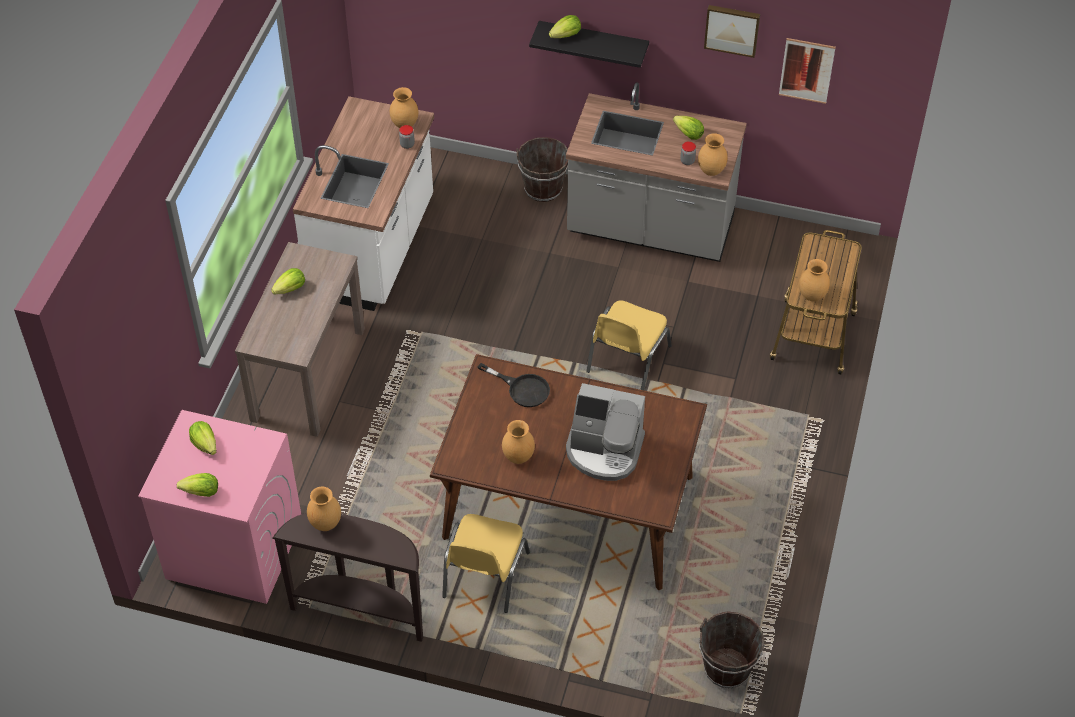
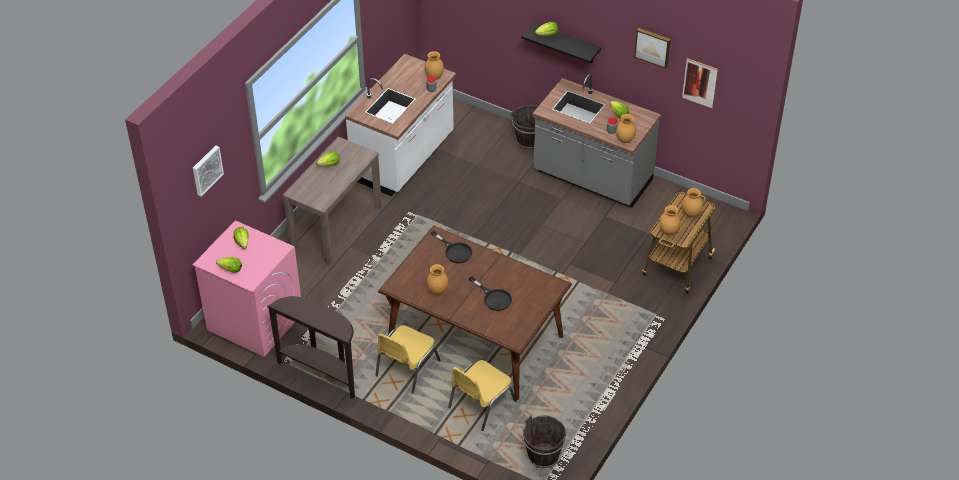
camera: 15 degrees right, 5 degrees down
(134, 348) = (206, 170): none -> picture
(326, 523) = (302, 304): brown vase -> brown vase (691, 214)
(604, 451) = (494, 298): coffee machine -> black frying pan
(627, 359) = (546, 257): yellow chair -> yellow chair (480, 404)

